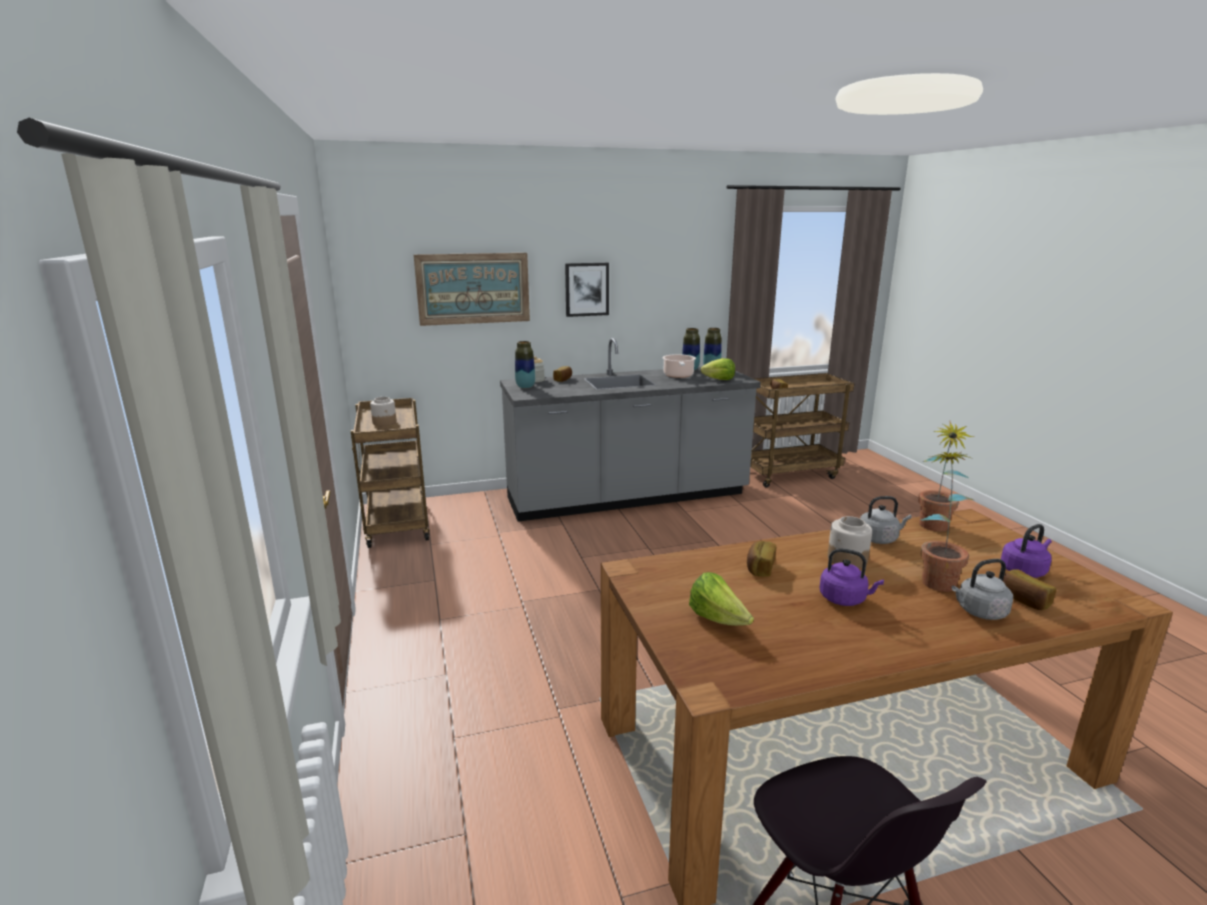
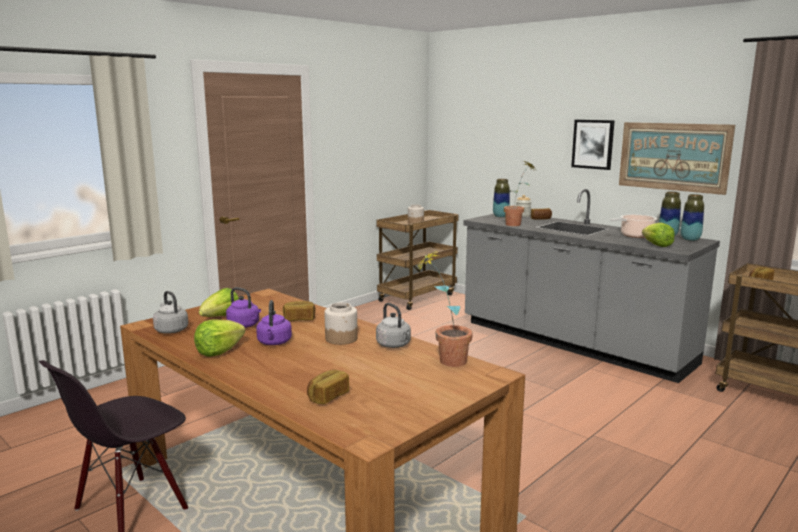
camera: 60 degrees right, 5 degrees down
(473, 288) = (506, 136): picture -> picture (673, 156)
(864, 641) = (219, 352): none -> lettuce
(936, 578) = (338, 366): potted plant -> potted plant (517, 224)
(979, 612) = (291, 381): grey kettle -> grey kettle (170, 330)
(1024, 571) = (392, 397): purple kettle -> purple kettle (245, 325)

